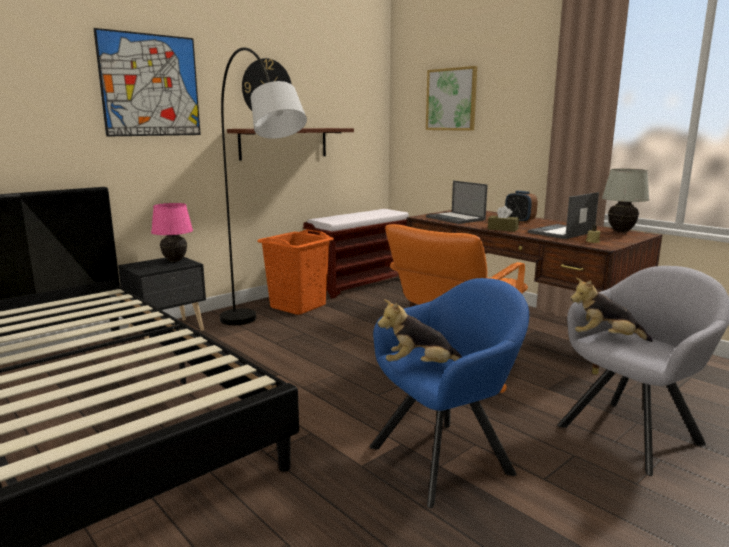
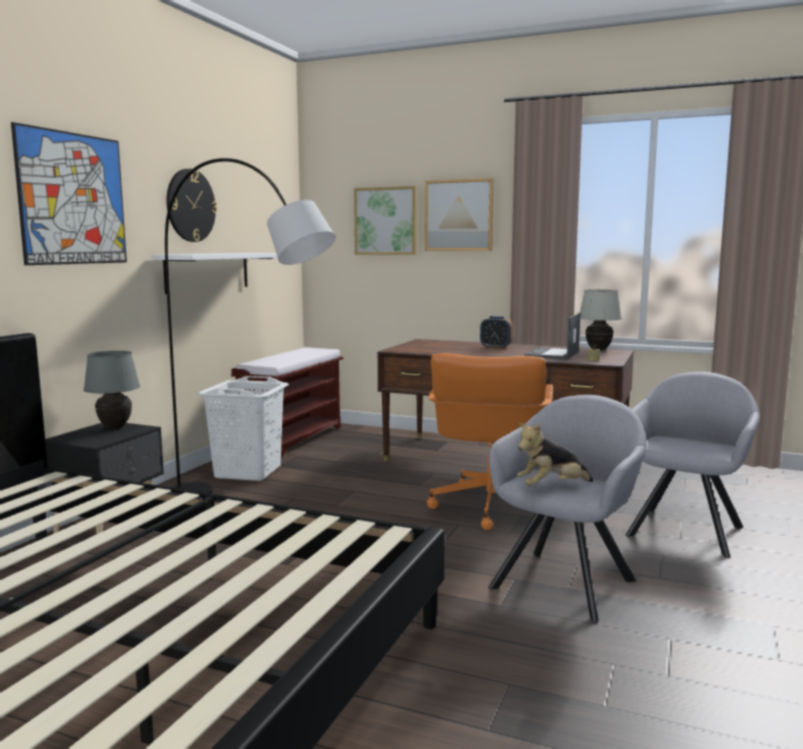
camera: 25 degrees left, 5 degrees down
(174, 261) = (114, 427): pink table lamp -> grey table lamp
(284, 143) = (208, 271): brown shelf -> white shelf
(298, 306) = (248, 472): orange laundry basket -> white laundry basket
(447, 458) = (567, 580): blue armchair -> grey armchair
(456, 218) = (431, 349): laptop -> none
(502, 229) = (496, 355): brown tissue box -> none
(511, 93) = (459, 215): none -> picture
(605, 338) = (659, 443): plush toy -> none

